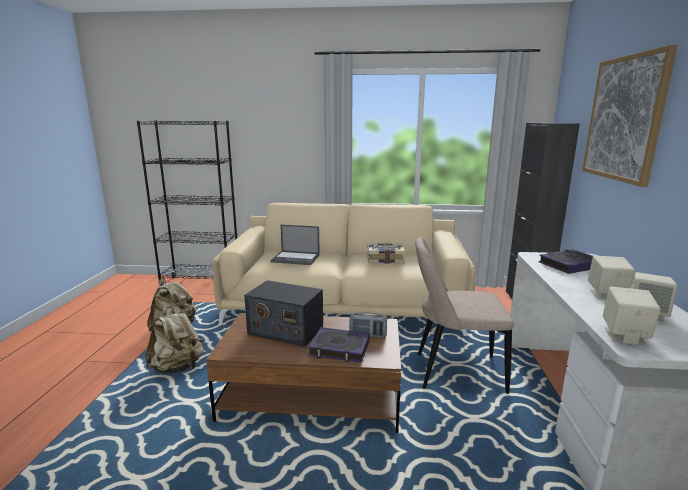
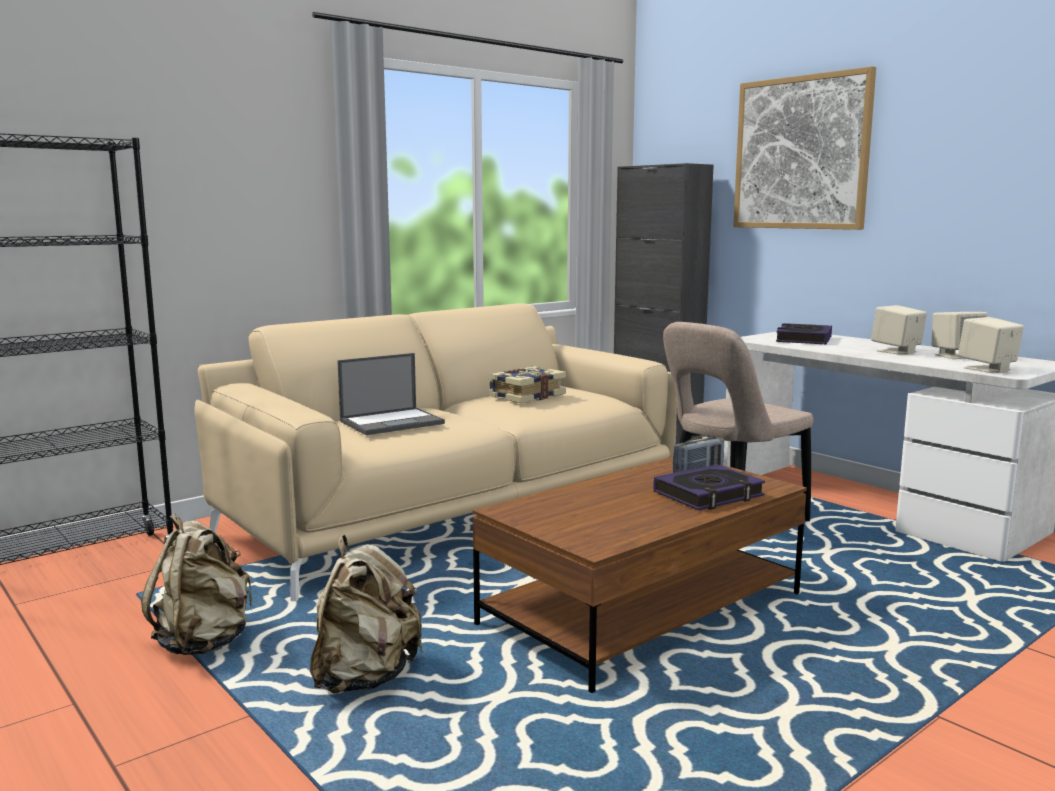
camera: 45 degrees left, 5 degrees down
(285, 330) = (597, 503): radio -> none

